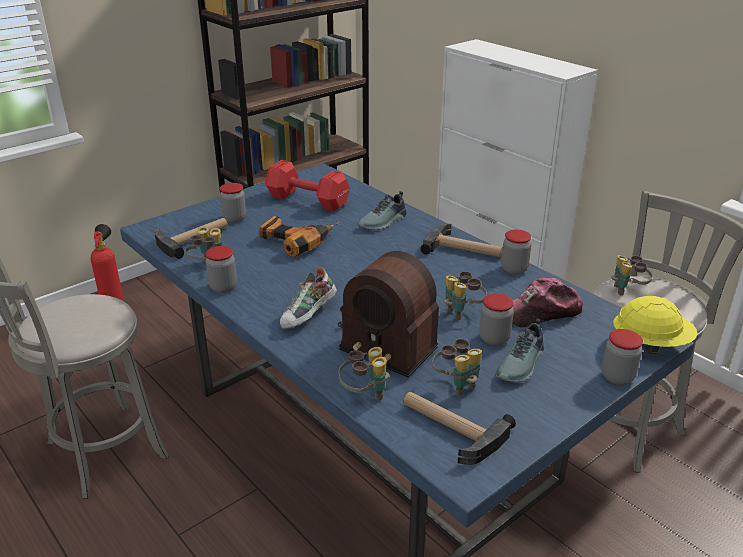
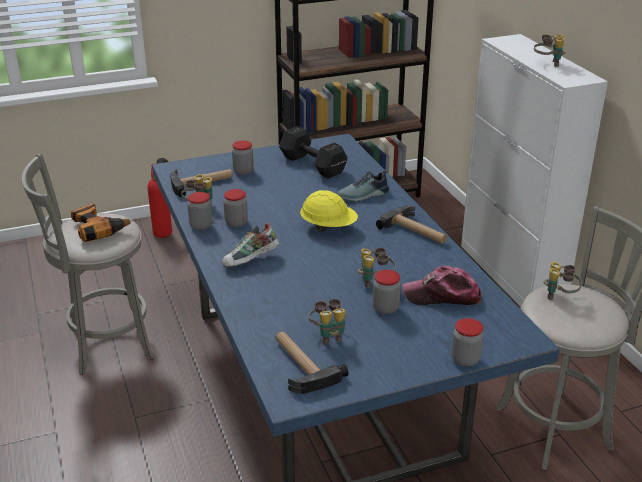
camera: 20 degrees right, 0 degrees up
(296, 240) = (281, 198): power drill -> power drill (101, 227)
(309, 201) = (313, 166): red dumbbell -> black dumbbell
(364, 394) = (254, 327): binoculars -> binoculars (547, 64)
(387, 336) = (301, 288): radio -> none
(514, 269) = (447, 256): jar -> jar (236, 223)
(522, 364) = (393, 333): shoe -> none
(650, 344) = (517, 341): yellow hard hat -> yellow hard hat (328, 227)

